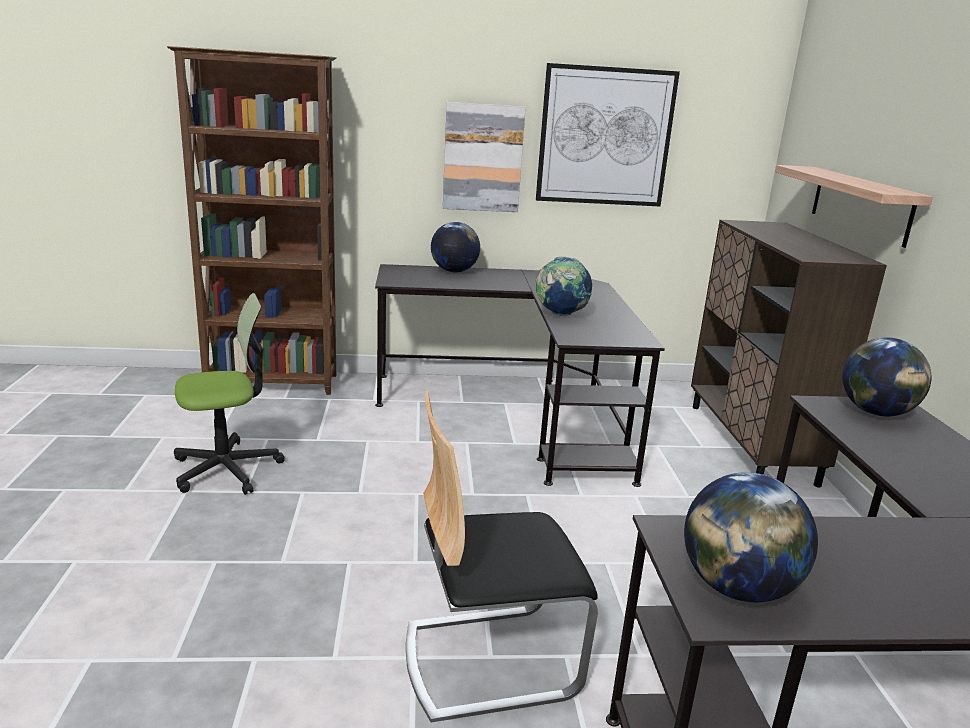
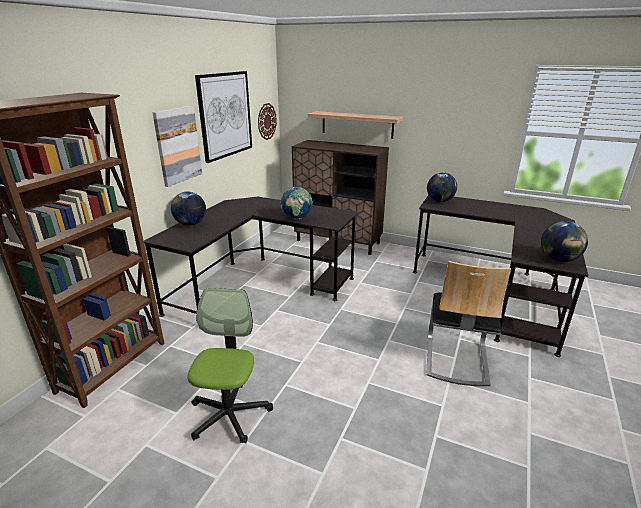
camera: 60 degrees left, 5 degrees up
(725, 172) = (266, 121): none -> wall clock

